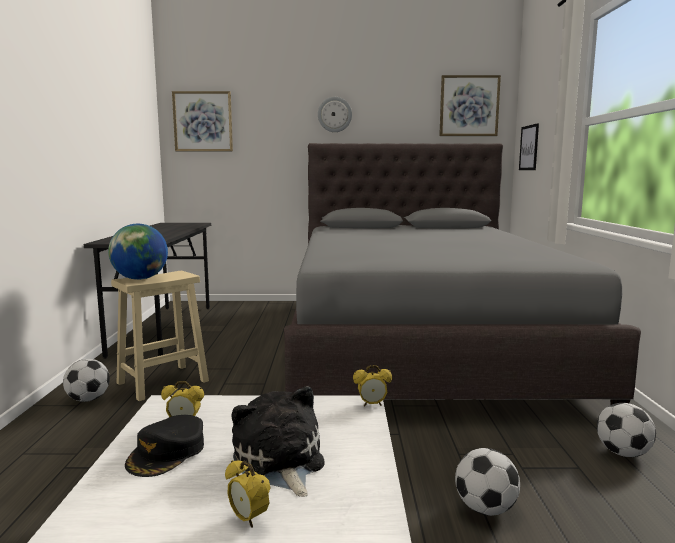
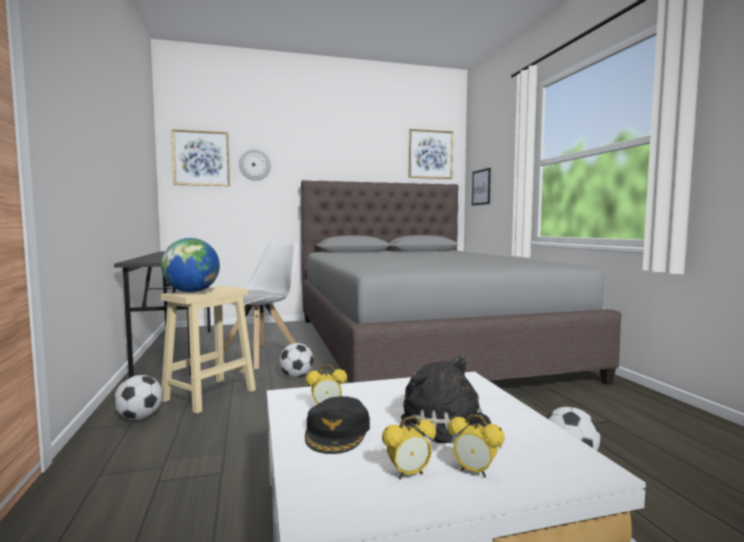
camera: 15 degrees left, 5 degrees down
(241, 341) = (262, 355): none -> chair
(334, 114) = (322, 157): wall clock -> wall clock (255, 165)
(372, 404) = (475, 378): alarm clock -> alarm clock (409, 474)
(623, 453) = (631, 407): football -> football (297, 376)

